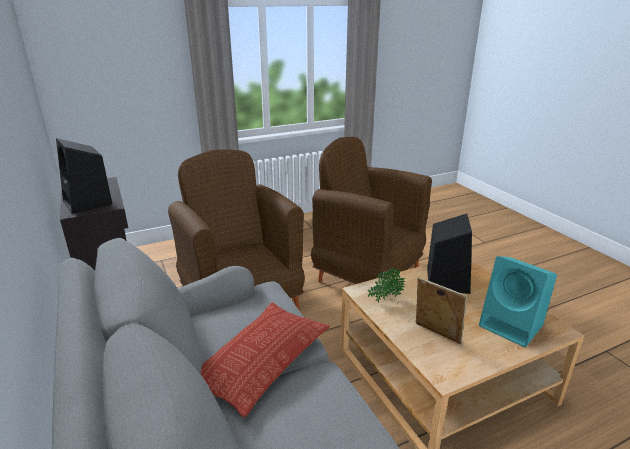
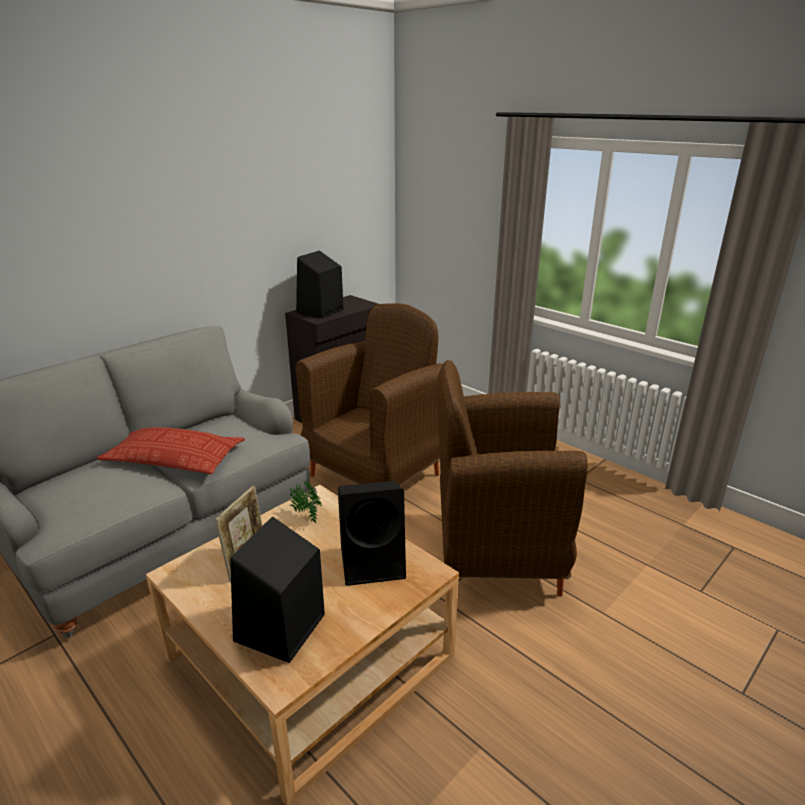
camera: 70 degrees right, 0 degrees up
(367, 275) = (495, 552): brown armchair -> brown armchair turned 105 degrees counterclockwise
(512, 326) = (279, 629): turquoise speaker -> black speaker

